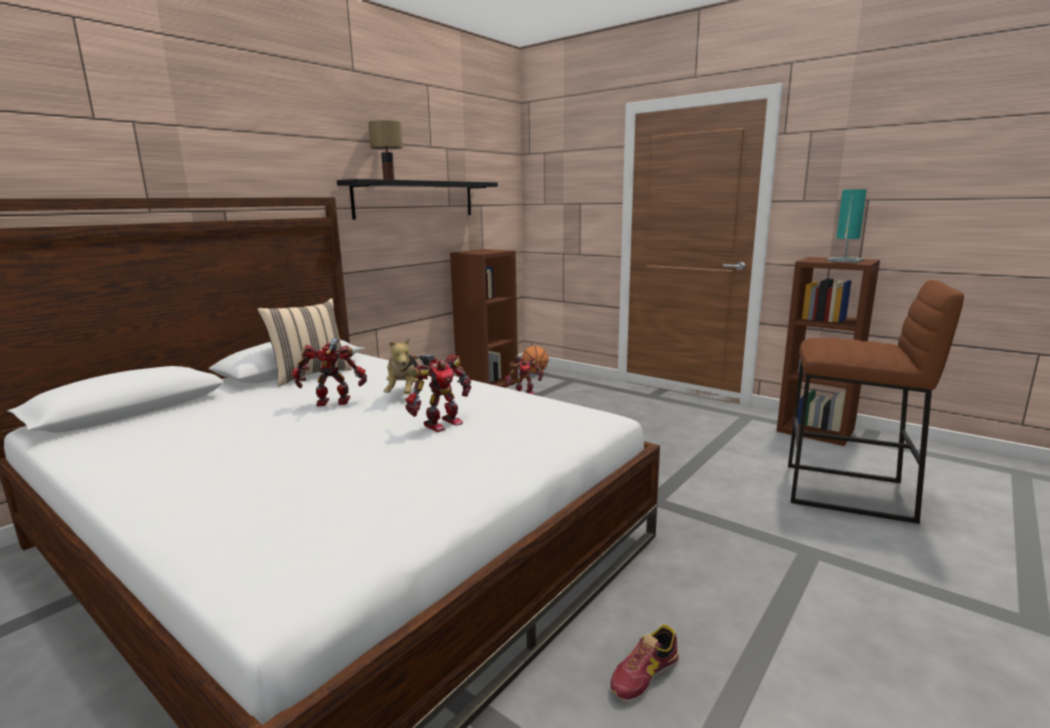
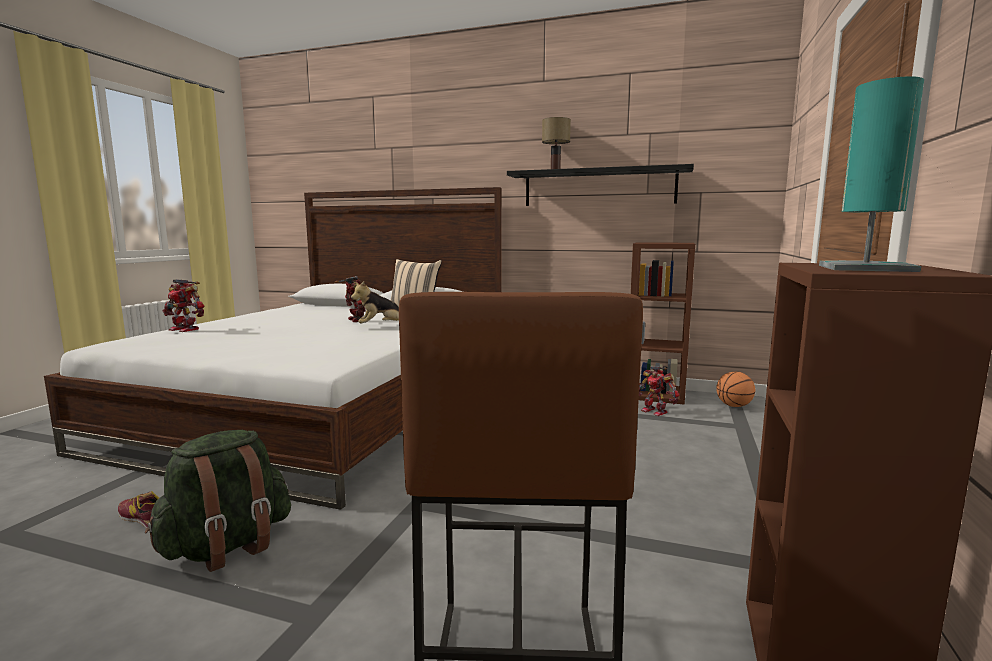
camera: 70 degrees right, 5 degrees down
(441, 423) = (314, 338): toy robot -> toy robot (186, 329)
(714, 599) = (227, 546): none -> green backpack

